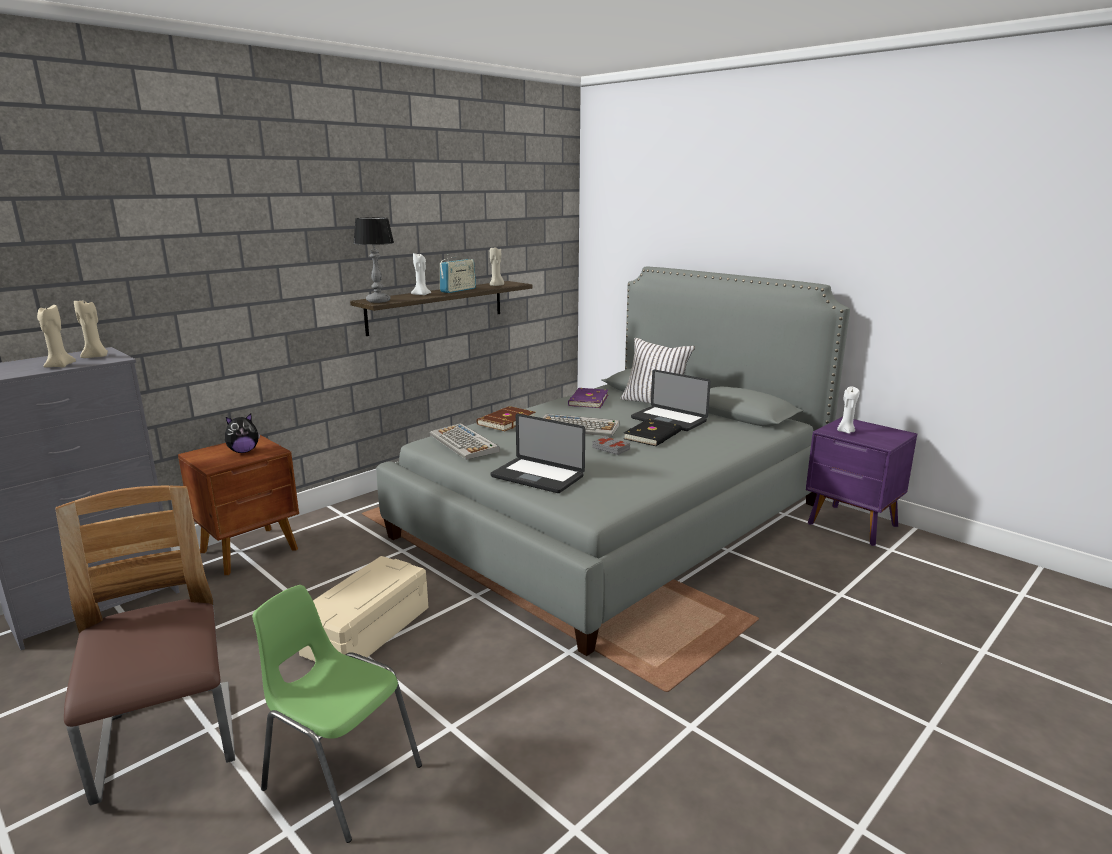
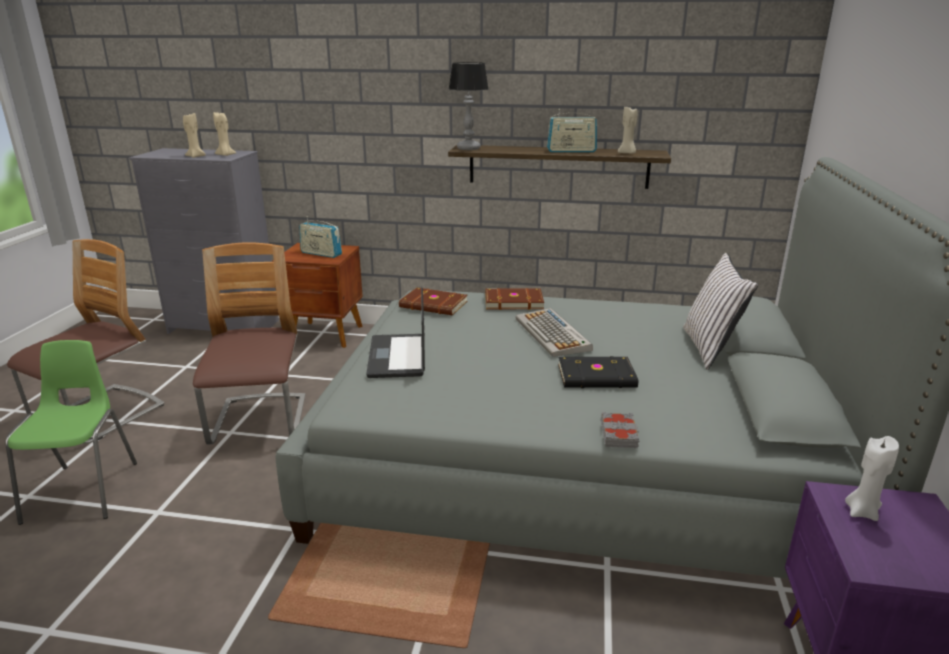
camera: 55 degrees right, 5 degrees up
(243, 451) = (321, 254): plush toy -> radio
(366, 631) = (259, 421): beige storage box -> chair
(421, 295) = (522, 149): white candle -> none
(464, 443) = (433, 305): keyboard -> brown book
(587, 400) = (646, 314): purple book -> none
(611, 448) = (520, 367): grey book -> grey book (619, 434)
(668, 420) = (666, 371): laptop -> none

